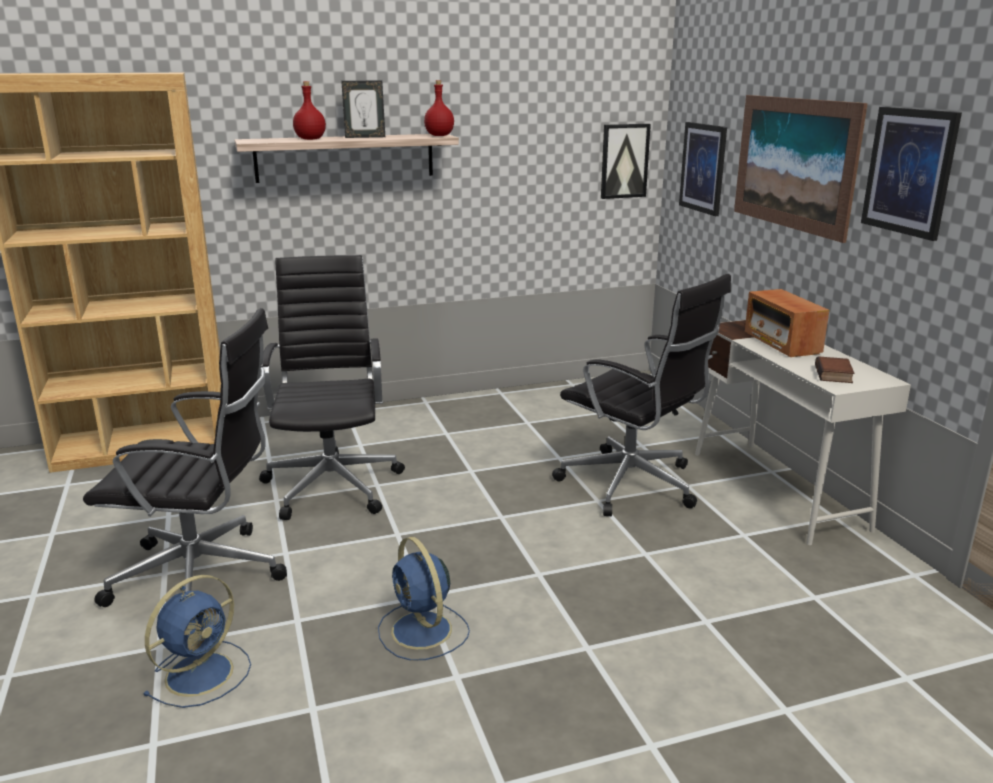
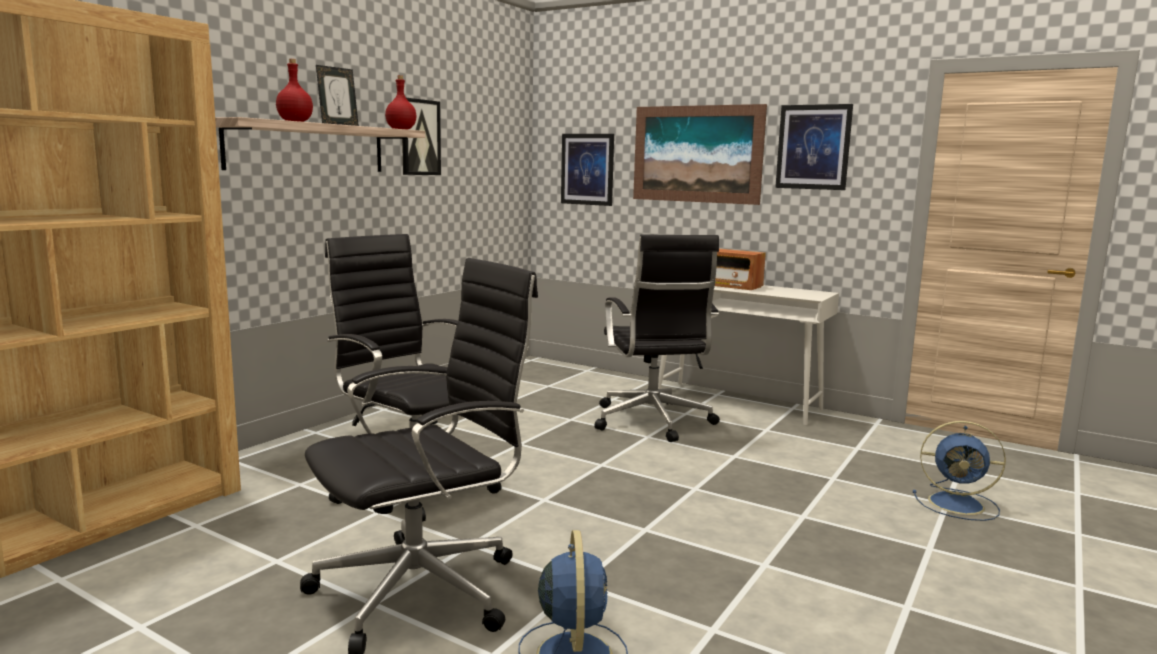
camera: 40 degrees left, 10 degrees down
(423, 632) = (689, 549): blue fan -> blue fan (958, 504)
(624, 161) = (510, 167): picture -> picture (420, 137)
(633, 485) = (652, 422): black office chair -> black office chair turned 75 degrees clockwise
(835, 375) = (796, 294): book -> none

